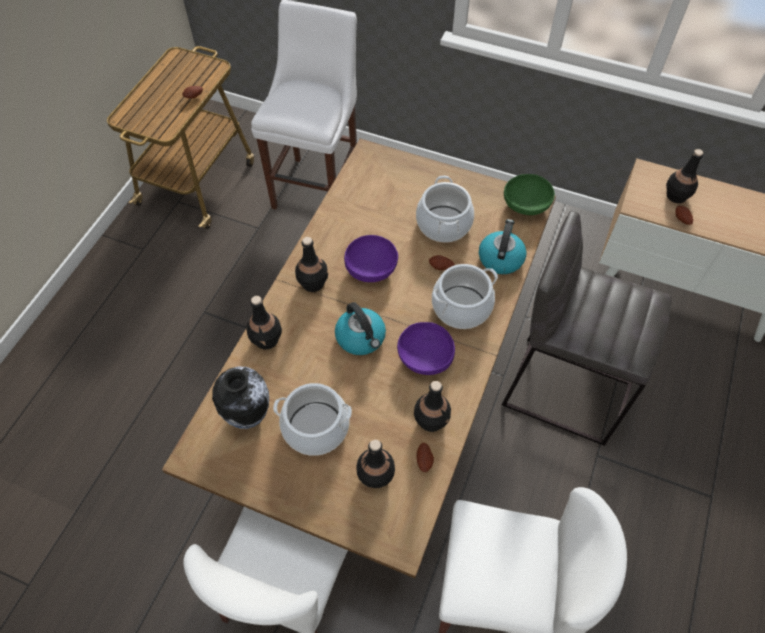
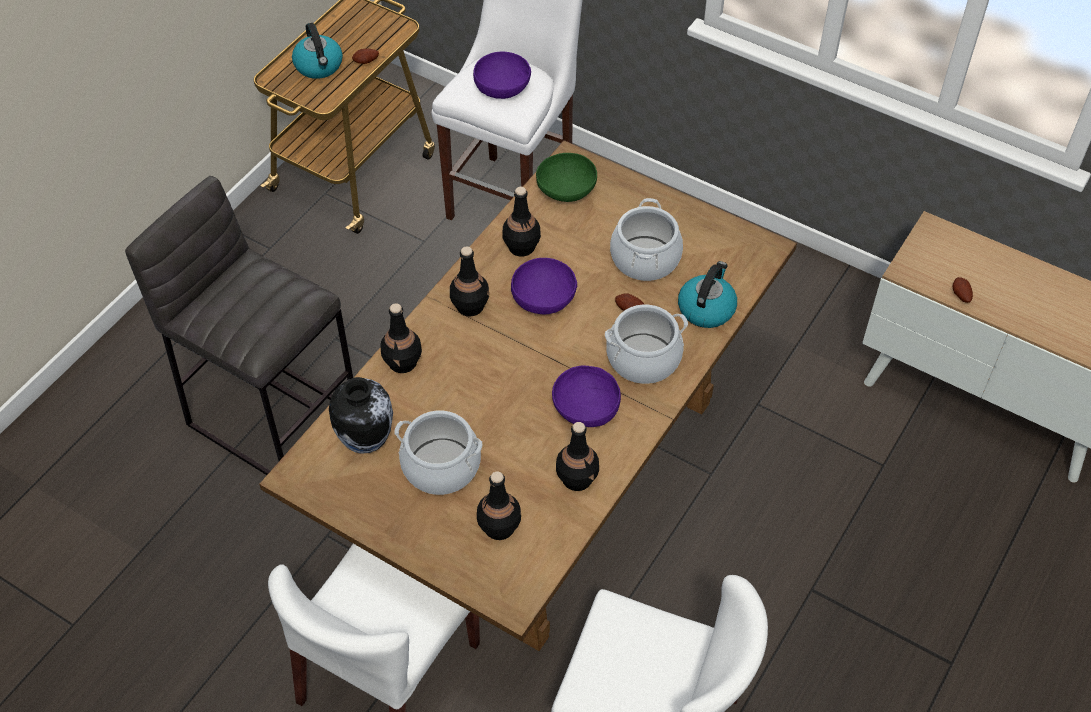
camera: 10 degrees right, 5 degrees down
(304, 104) = (502, 88): none -> purple bowl
(361, 338) = (515, 376): kettle -> kettle (319, 66)
(424, 460) = (559, 520): potato -> none
(526, 206) = (754, 250): green bowl -> green bowl (566, 192)
(563, 388) = (787, 500): grey stool -> grey stool (273, 417)
(676, 196) = (962, 265): black bottle -> black bottle (521, 247)

